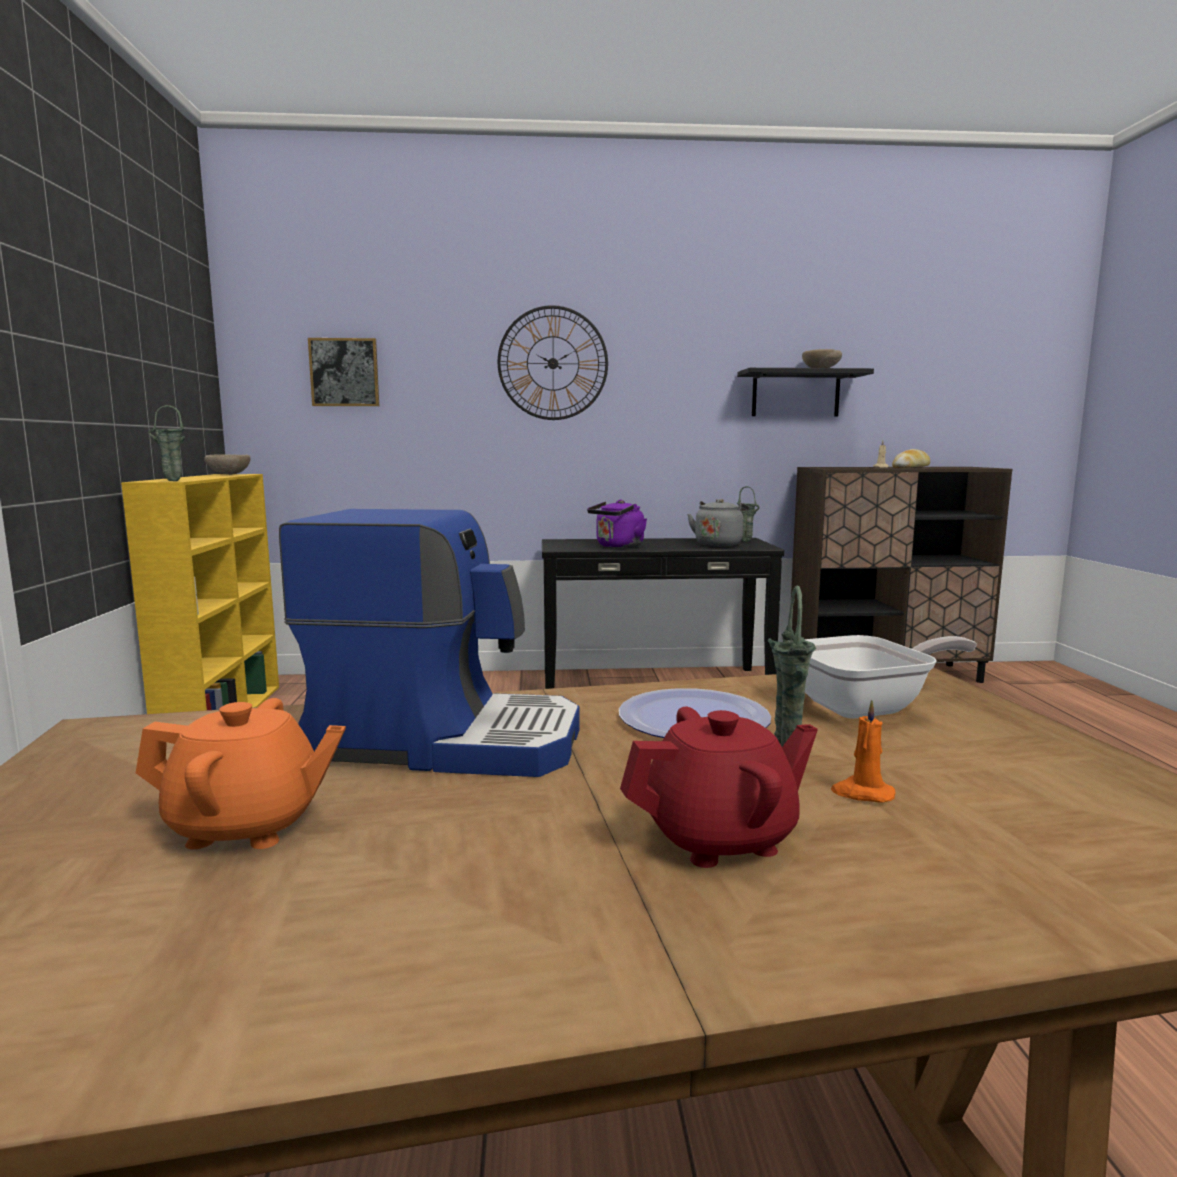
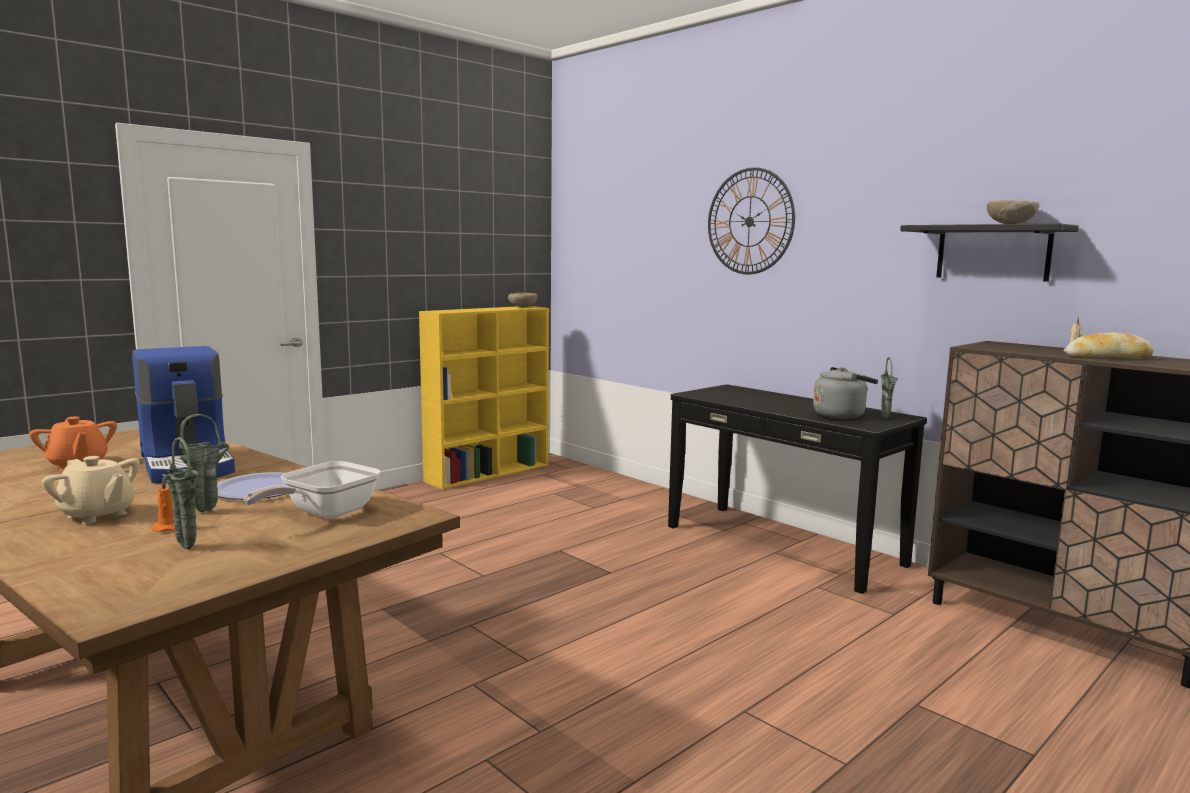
camera: 50 degrees right, 0 degrees up
(171, 481) = (439, 312): green vase -> green vase (184, 547)
(344, 372) = (613, 232): picture -> none
(618, 546) = (744, 400): purple kettle -> none
(720, 838) = (97, 515): red teapot -> beige teapot
(868, 707) = (323, 514): frying pan -> frying pan turned 90 degrees clockwise

